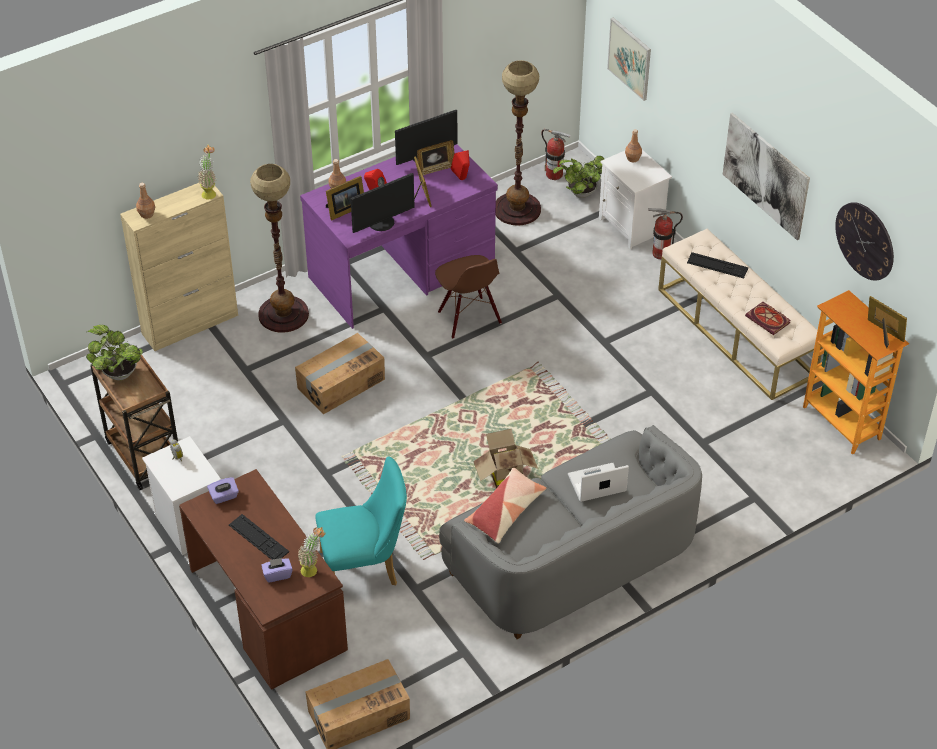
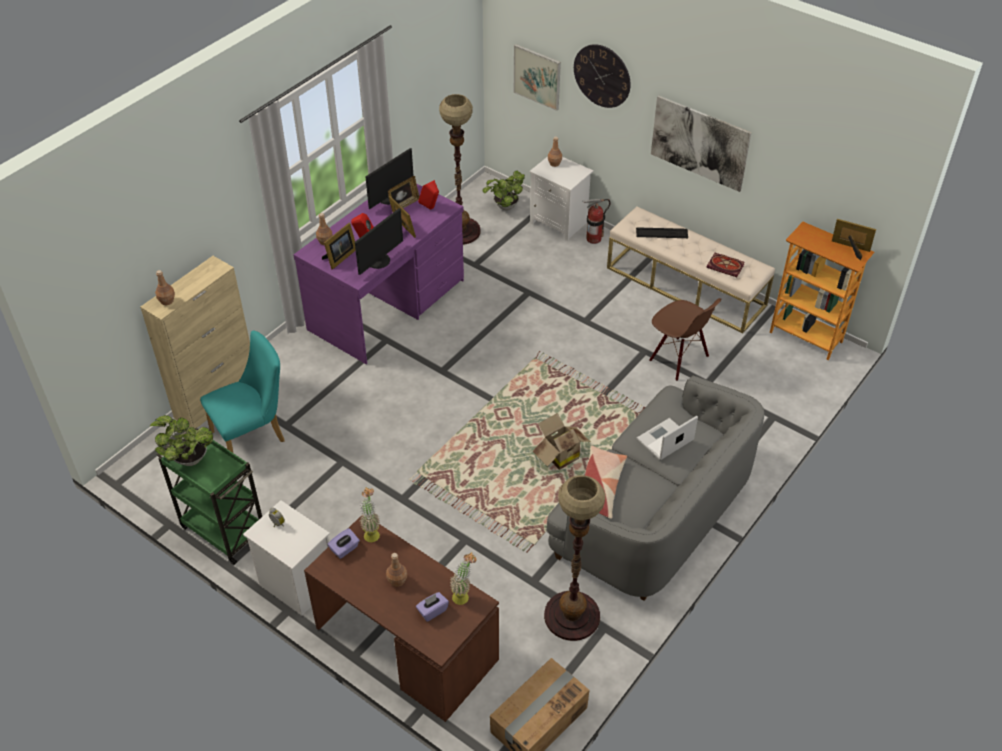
camera: 20 degrees left, 0 degrees up
(143, 454) = (223, 529): brown cart -> green cart
(210, 192) = (219, 267): potted plant -> potted plant (371, 532)
(258, 538) = (397, 580): keyboard -> brown bottle
(283, 314) = (299, 367): floor lamp -> floor lamp (572, 616)
(340, 383) = (378, 414): cardboard box -> none
(365, 568) = (478, 576): turquoise chair -> turquoise chair (253, 435)
(468, 318) = (463, 330): brown chair -> brown chair (678, 359)
(554, 174) = (476, 197): fire extinguisher -> none
(865, 241) = (818, 173): wall clock -> wall clock (602, 76)

